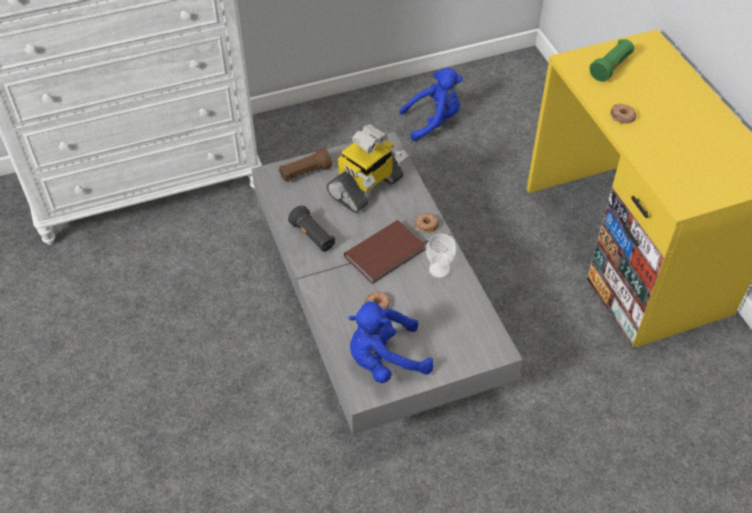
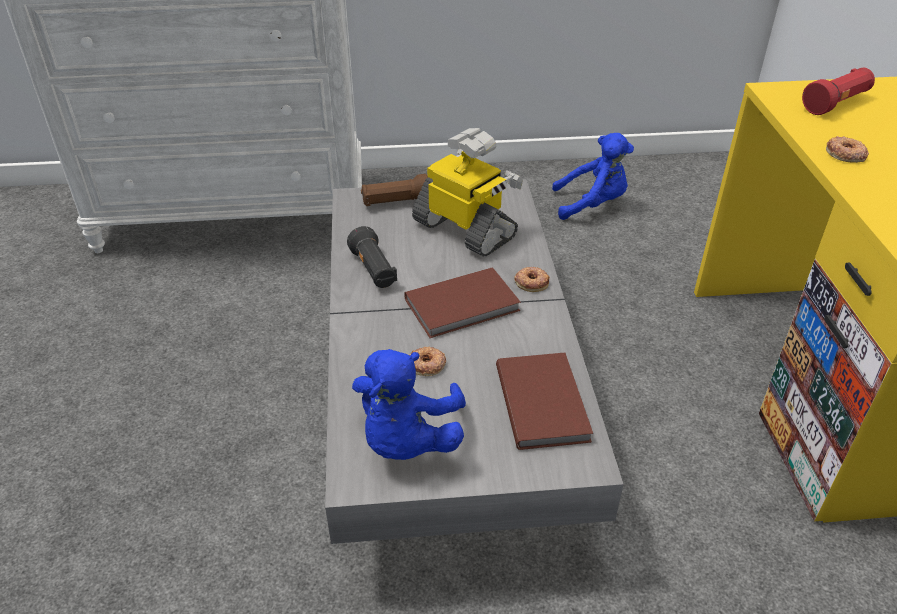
camera: 15 degrees right, 10 degrees down
(366, 188) = (466, 229): toy robot -> toy robot turned 105 degrees counterclockwise
(385, 360) = (407, 440): blue plush toy -> blue plush toy turned 75 degrees counterclockwise
(439, 270) = (531, 338): cup -> none
(461, 315) = (544, 401): none -> brown book
(611, 67) = (835, 104): green flashlight -> red flashlight

